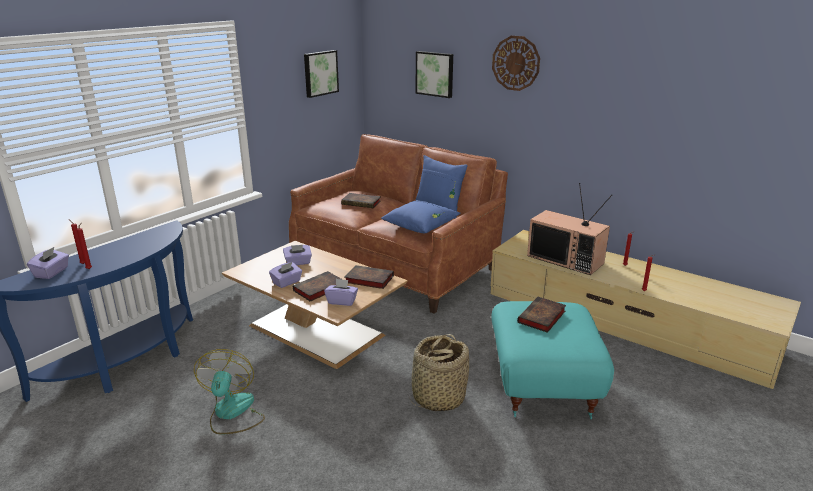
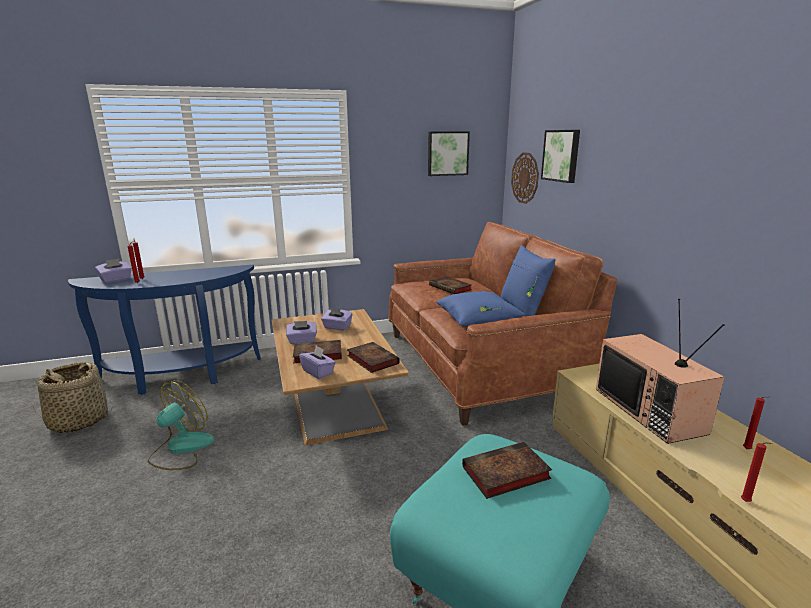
camera: 35 degrees right, 5 degrees down
(438, 397) = (358, 524): basket -> basket (78, 421)
(516, 63) = (643, 133): wall clock -> wall clock (525, 178)

